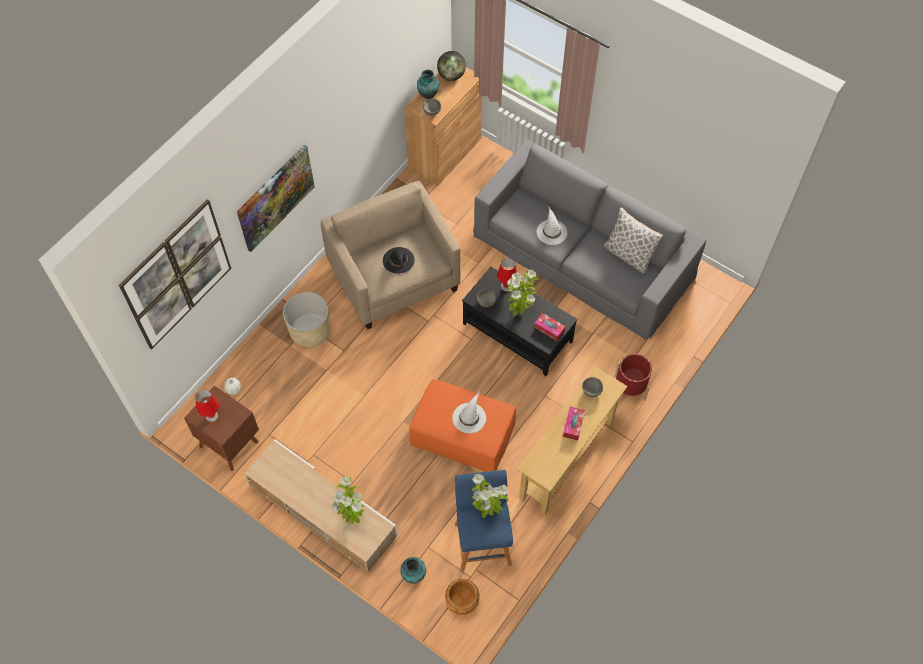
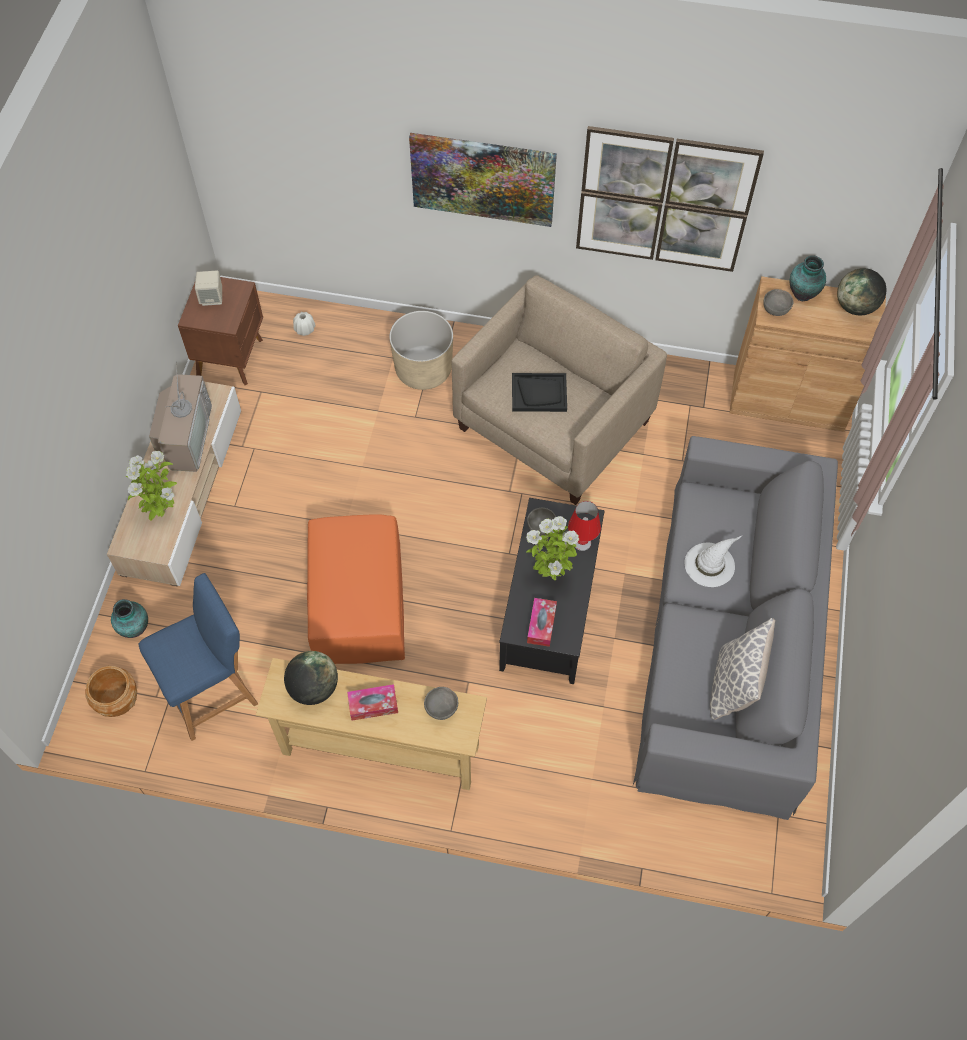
camera: 65 degrees right, 0 degrees up
(177, 275) = (290, 122): picture -> picture (664, 200)
(211, 416) = (212, 298): red table lamp -> beige speaker
(298, 482) = (185, 435): none -> television
(399, 260) = (539, 393): black hat -> black tray
(469, 417) = (351, 580): white hat -> none
(487, 510) = (200, 649): potted plant -> none
(548, 452) = (314, 688): none -> globe
(630, 387) = (538, 793): red planter -> none

